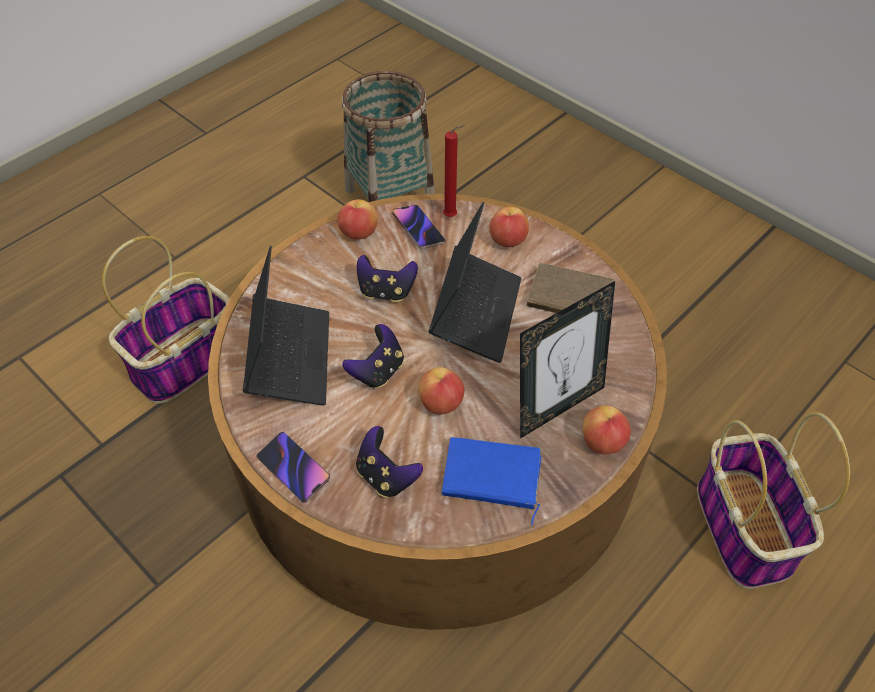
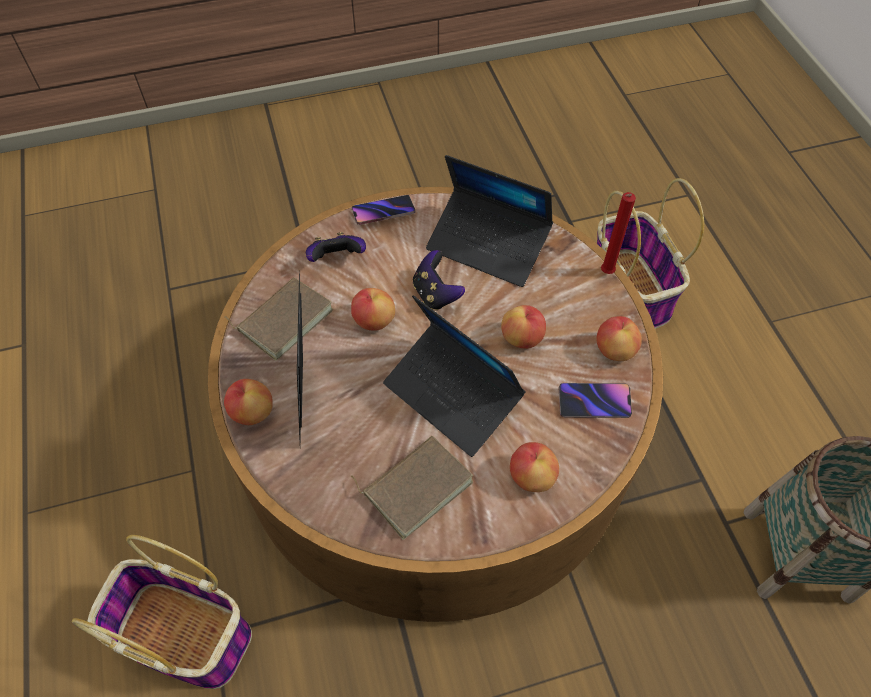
camera: 120 degrees right, 5 degrees up
(386, 291) = (522, 338): game controller -> apple
(452, 216) = (597, 443): red candle -> red candle (605, 273)
(491, 479) = (284, 319): blue book -> brown book

